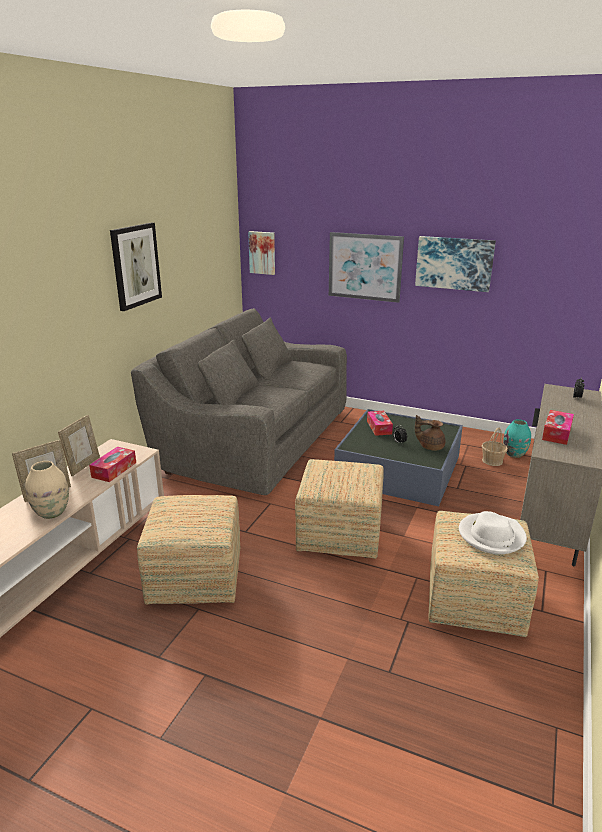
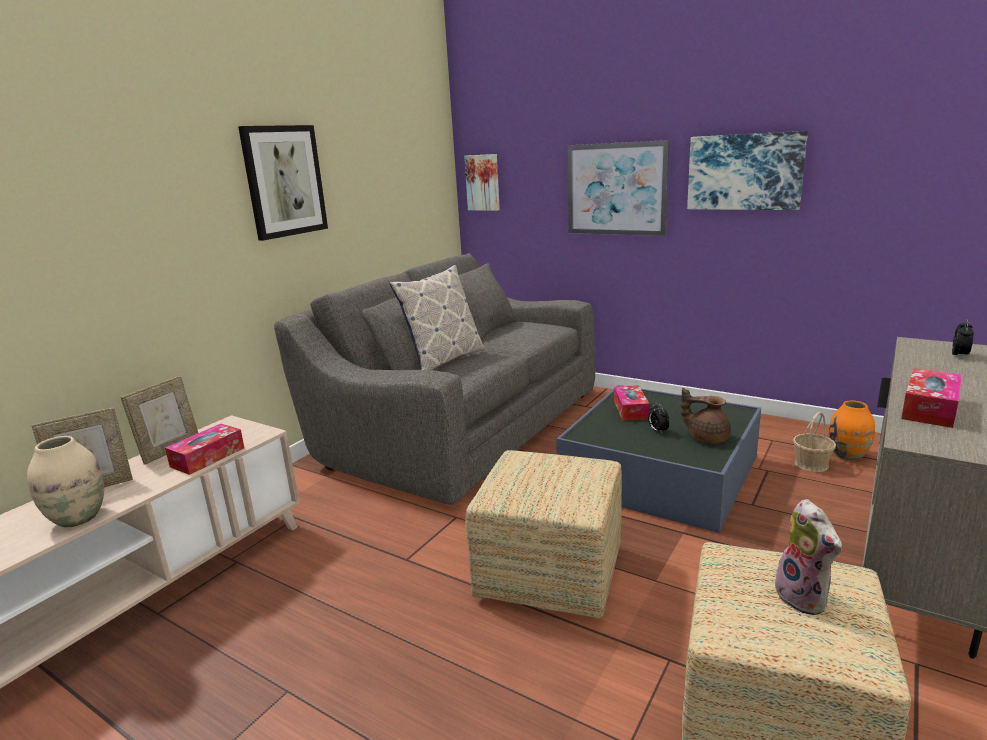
camera: 10 degrees right, 5 degrees down
(195, 577) = (304, 632): ottoman -> none
(250, 394) = (443, 360): none -> pillow
(491, 536) = (804, 598): white hat -> plush toy
(514, 454) = (848, 455): turquoise vase -> orange vase

